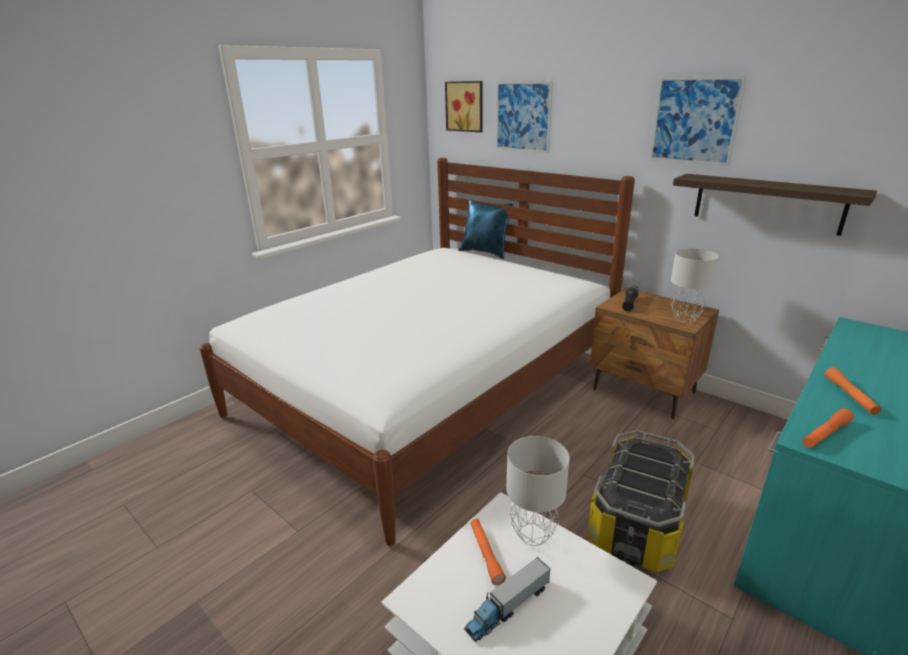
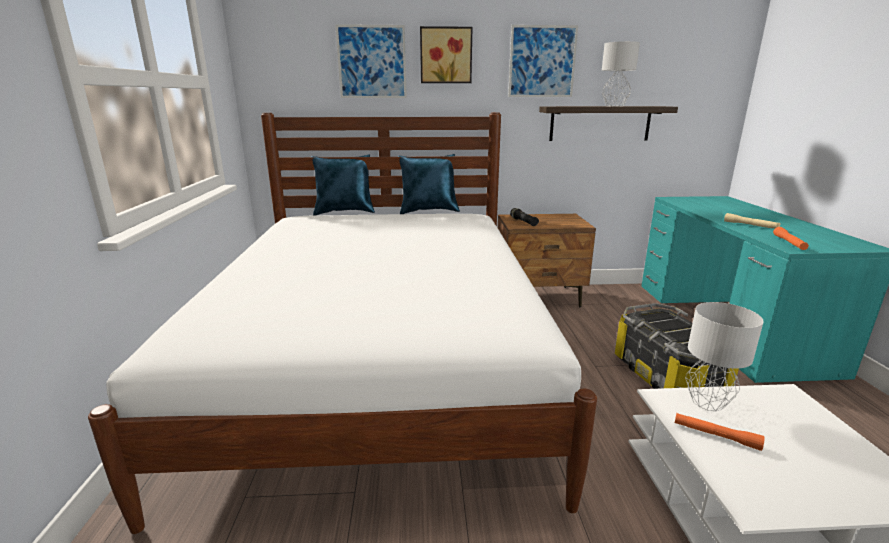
camera: 45 degrees left, 5 degrees down
(465, 106) = (292, 52): picture -> picture (445, 55)
(508, 607) = (792, 458): toy truck -> none
(552, 268) = (429, 211): none -> blue pillow
(685, 318) = (572, 222): grey table lamp -> grey table lamp (615, 106)
(850, 396) = (750, 225): orange flashlight -> beige flashlight

